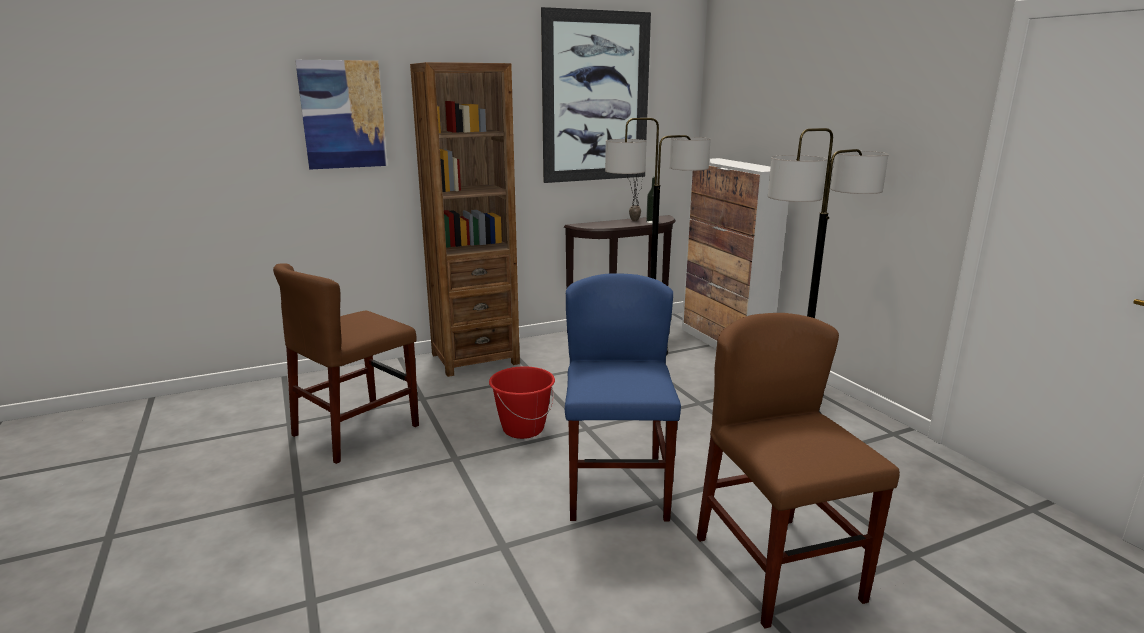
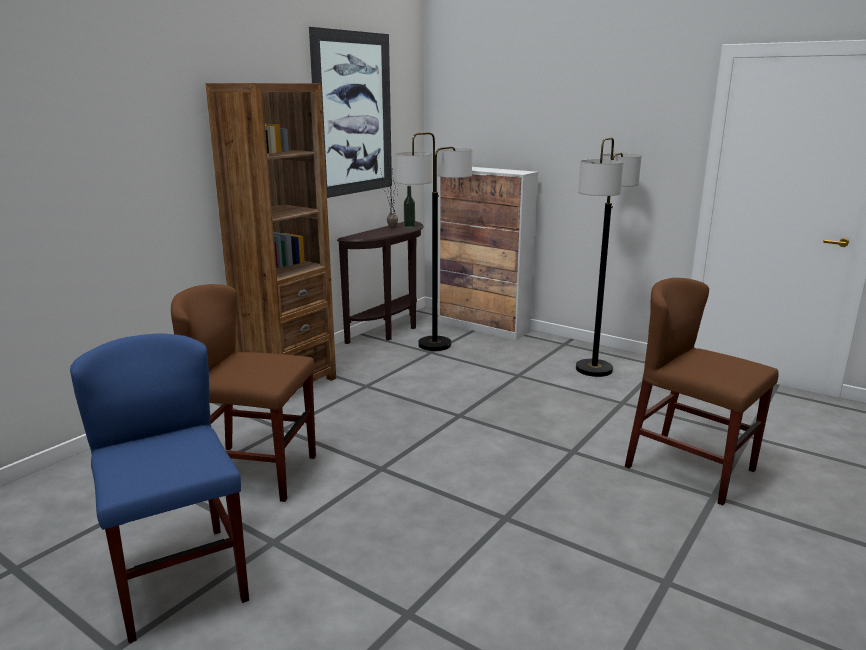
camera: 30 degrees left, 0 degrees up
(343, 115) = (143, 140): picture -> none
(356, 430) = (254, 473): brown chair -> brown chair turned 90 degrees clockwise
(523, 429) = (408, 429): red bucket -> none
(616, 487) = (534, 451): blue chair -> blue chair (178, 580)

